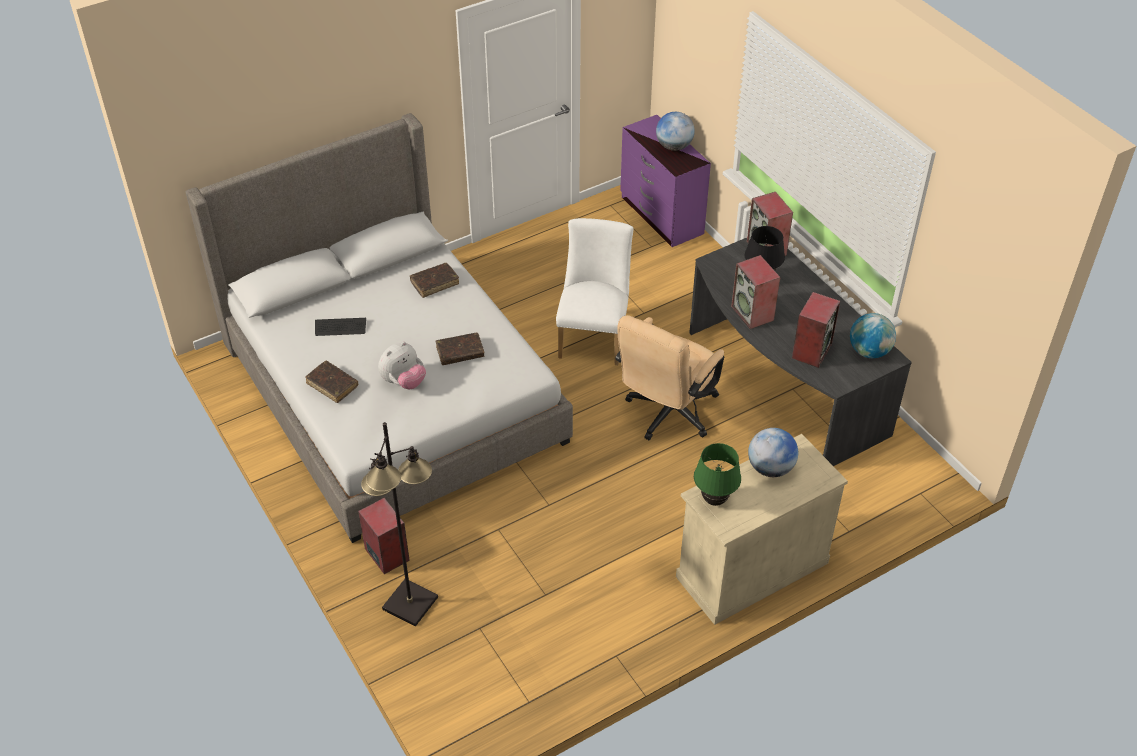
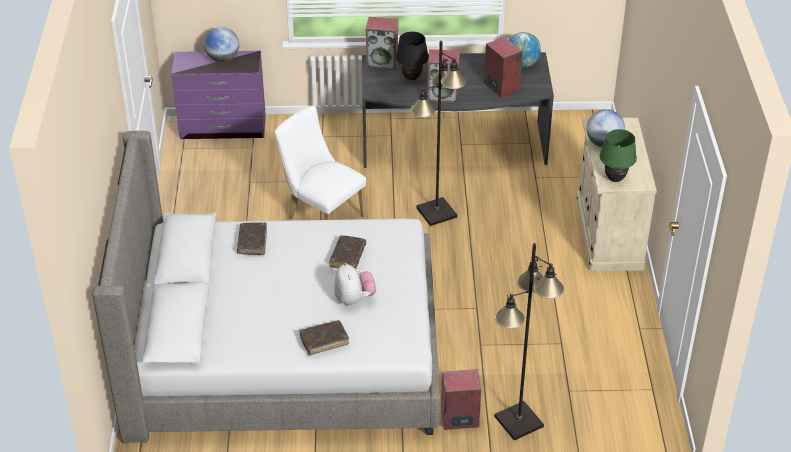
camera: 60 degrees left, 5 degrees down
(340, 327) = (257, 314): keyboard -> none
(666, 415) = (436, 213): beige office chair -> black floor lamp

